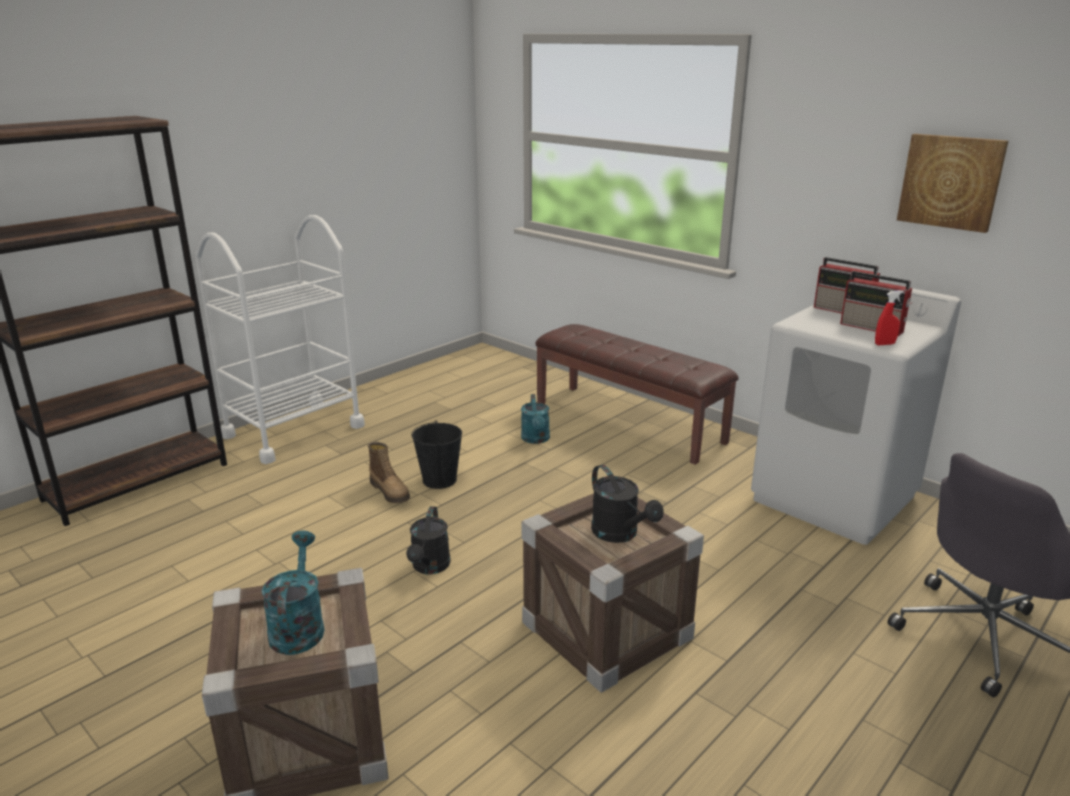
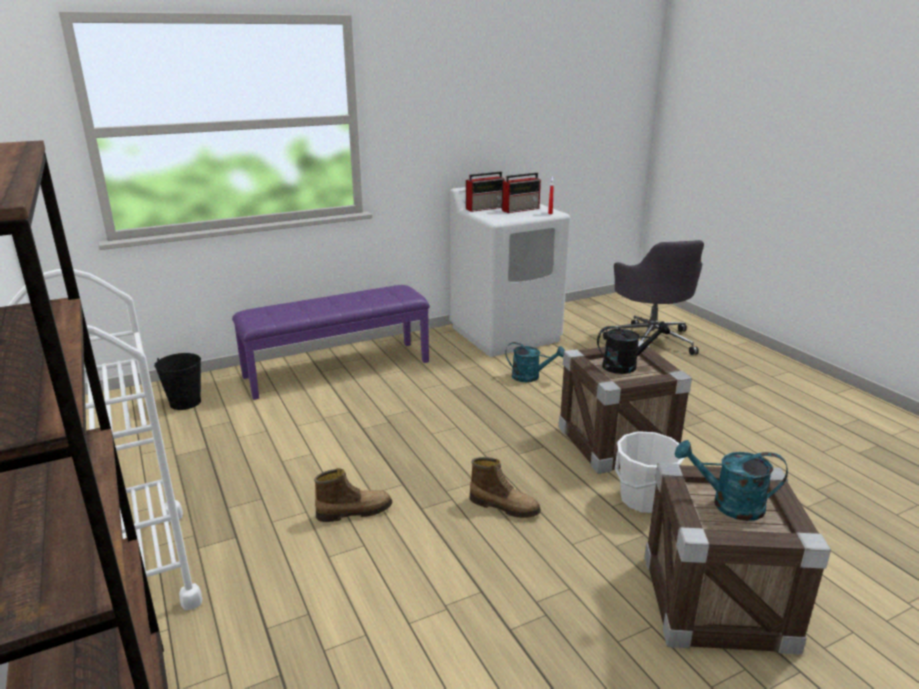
camera: 70 degrees left, 0 degrees up
(429, 567) = (504, 506): black watering can -> boot
(440, 480) = (355, 478): black bucket -> black bucket (185, 402)
(485, 666) = (644, 499): none -> white bucket
(536, 439) = (325, 414): turquoise watering can -> turquoise watering can (531, 377)
(629, 422) = (337, 368): brown bench -> purple bench
(951, 182) = (503, 111): picture -> none

